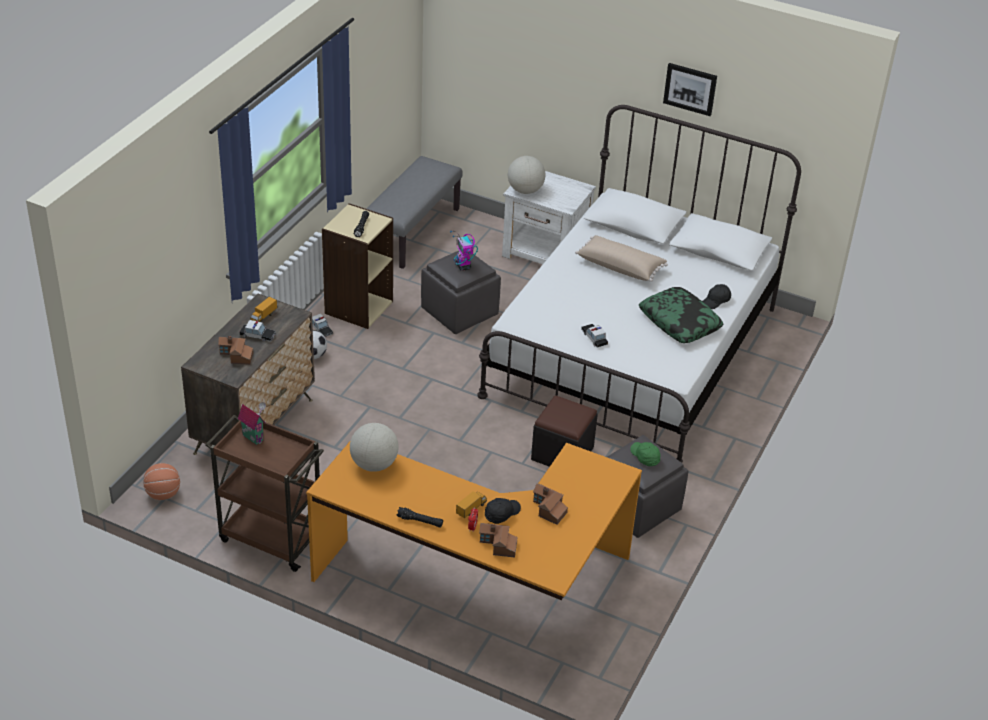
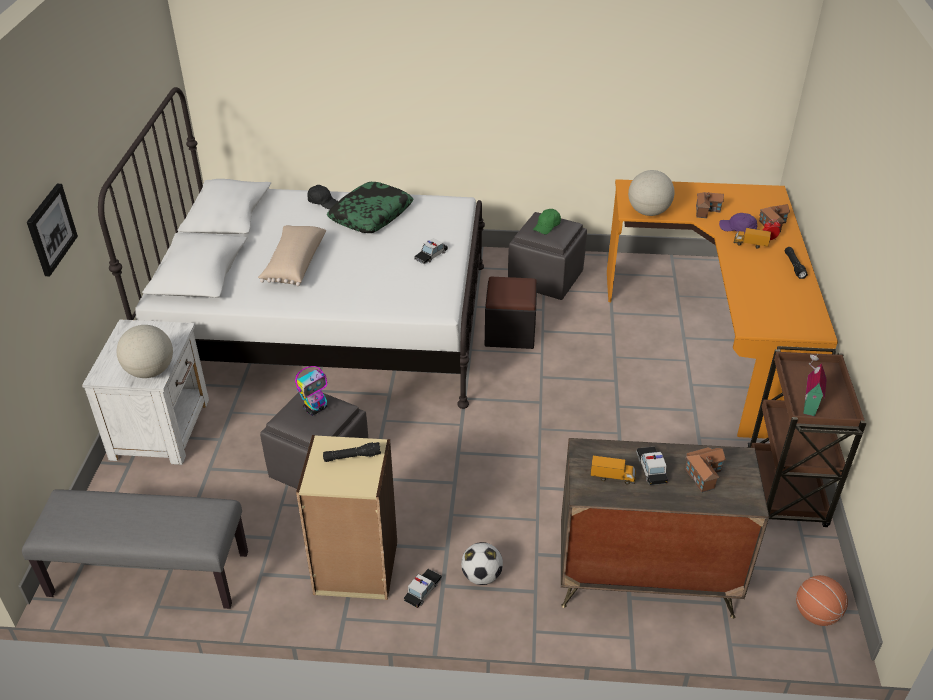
camera: 110 degrees left, 0 degrees up
(374, 464) = (758, 311): globe -> globe (648, 212)
(501, 513) = (737, 229): black cap -> purple cap
(690, 88) = (110, 108): picture -> picture (50, 229)

